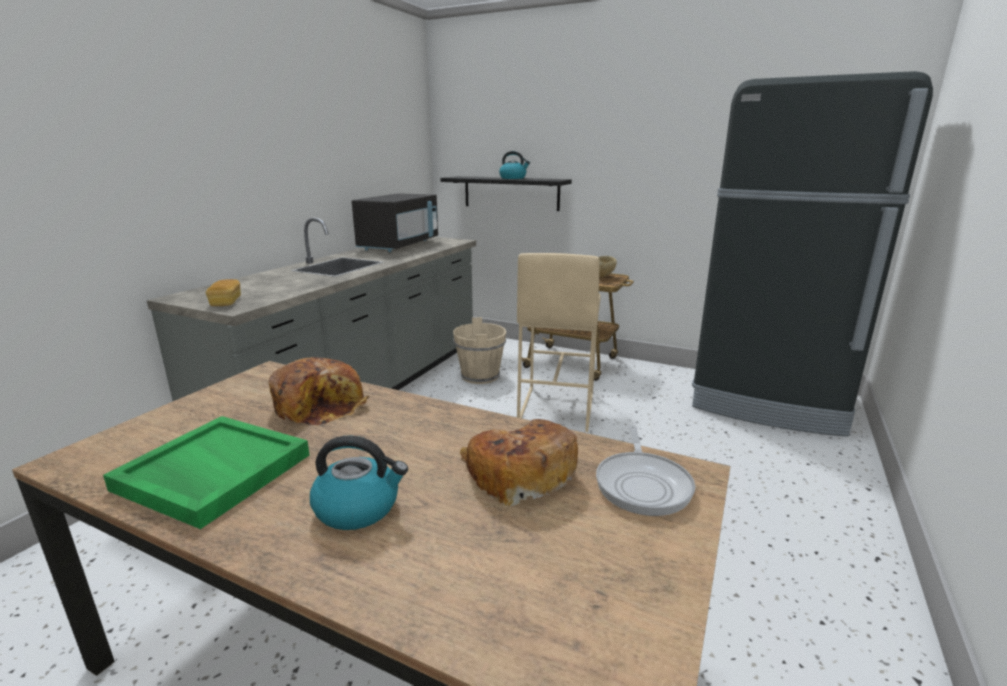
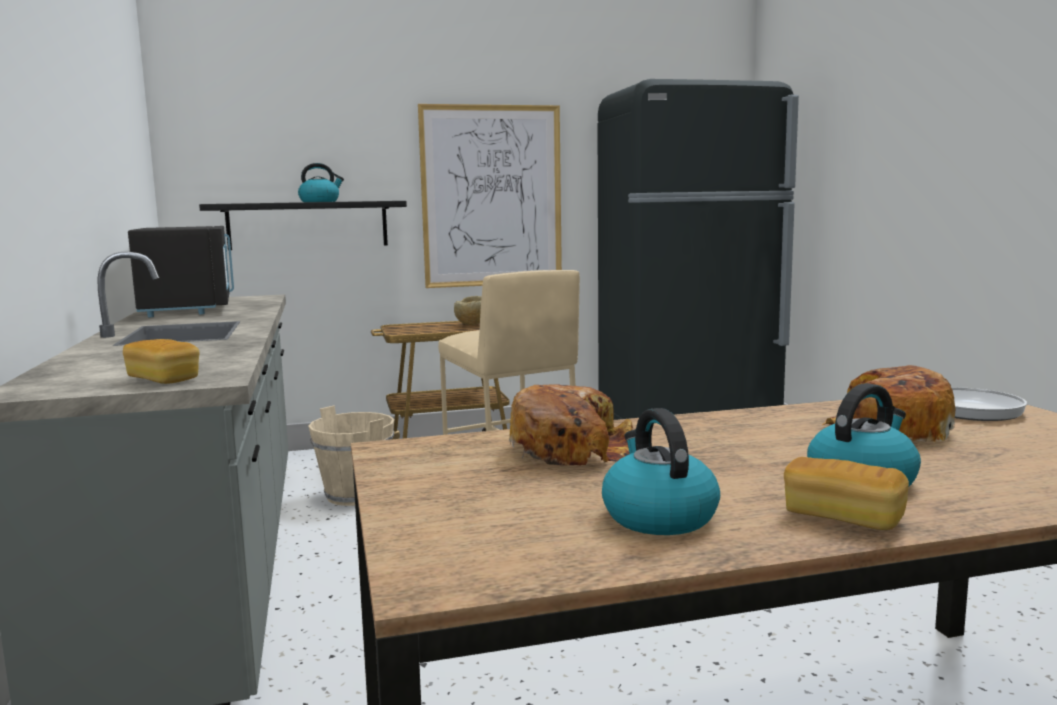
camera: 40 degrees left, 10 degrees down
(212, 472) = (658, 516): green tray -> kettle
(263, 527) = (842, 517): none -> bread
(639, 178) = (491, 196): none -> picture

